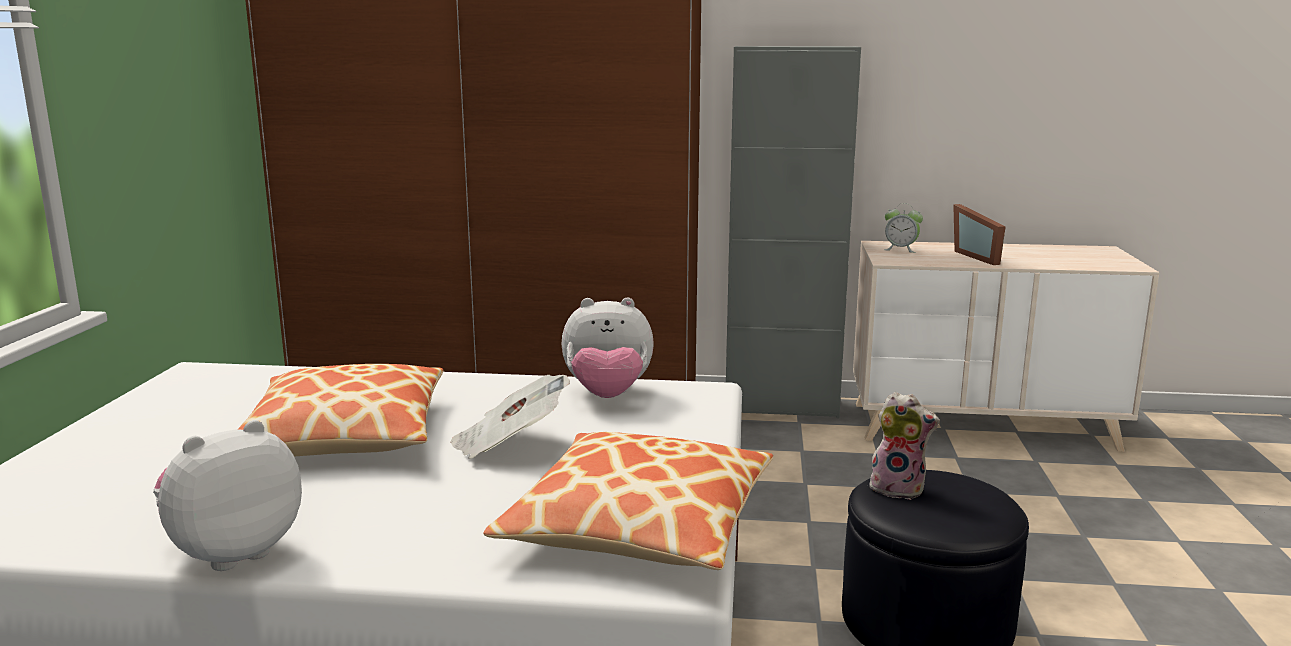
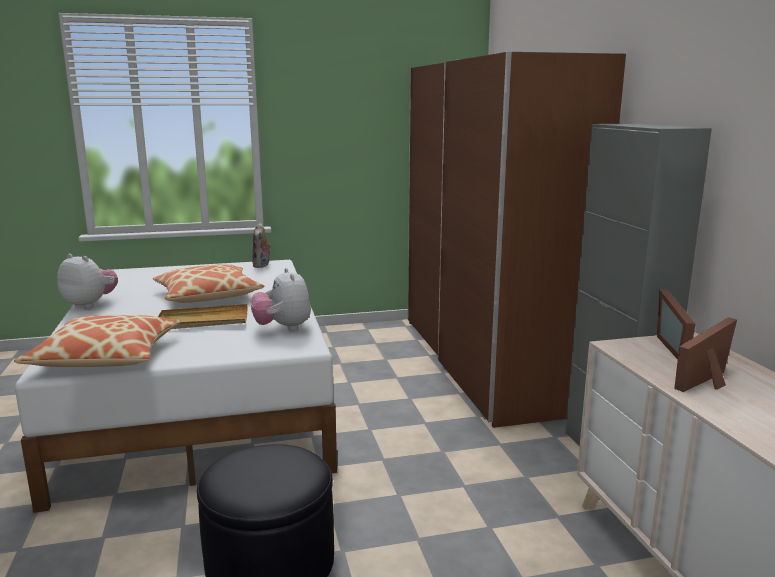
camera: 70 degrees right, 0 degrees up
(509, 445) = (202, 321): newspaper -> beige tray
(898, 489) = (274, 455): plush toy -> plush toy (262, 265)
(901, 249) = (678, 347): alarm clock -> picture frame

